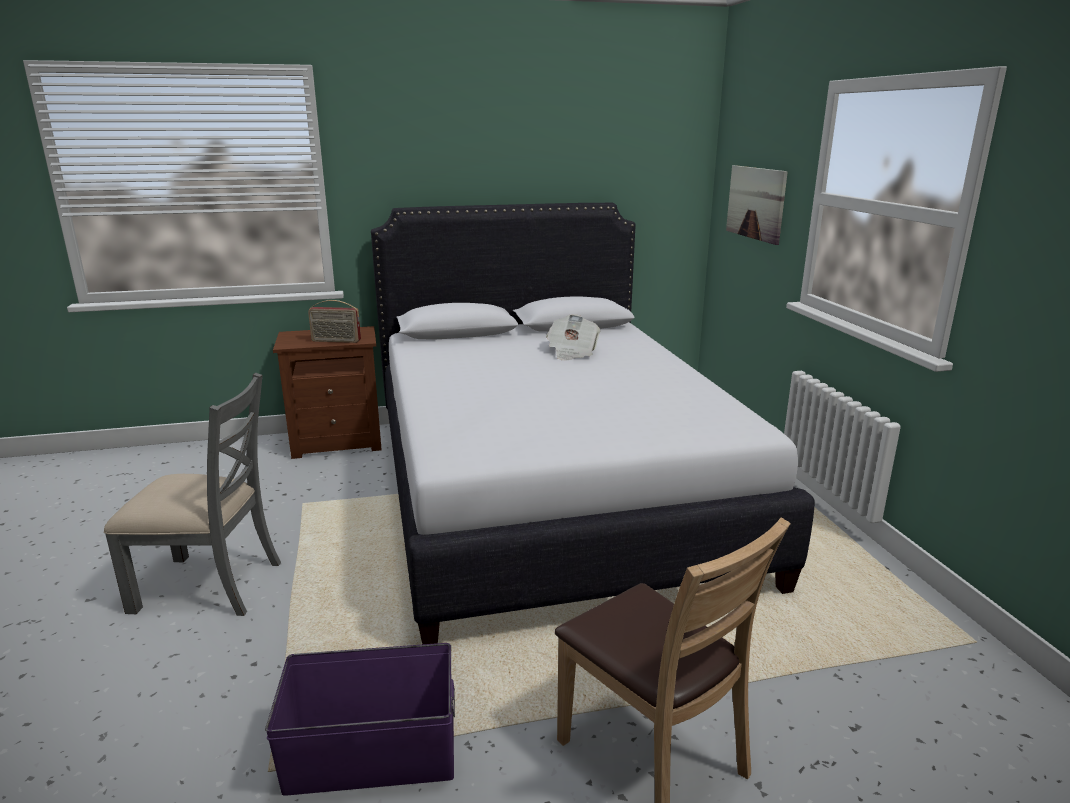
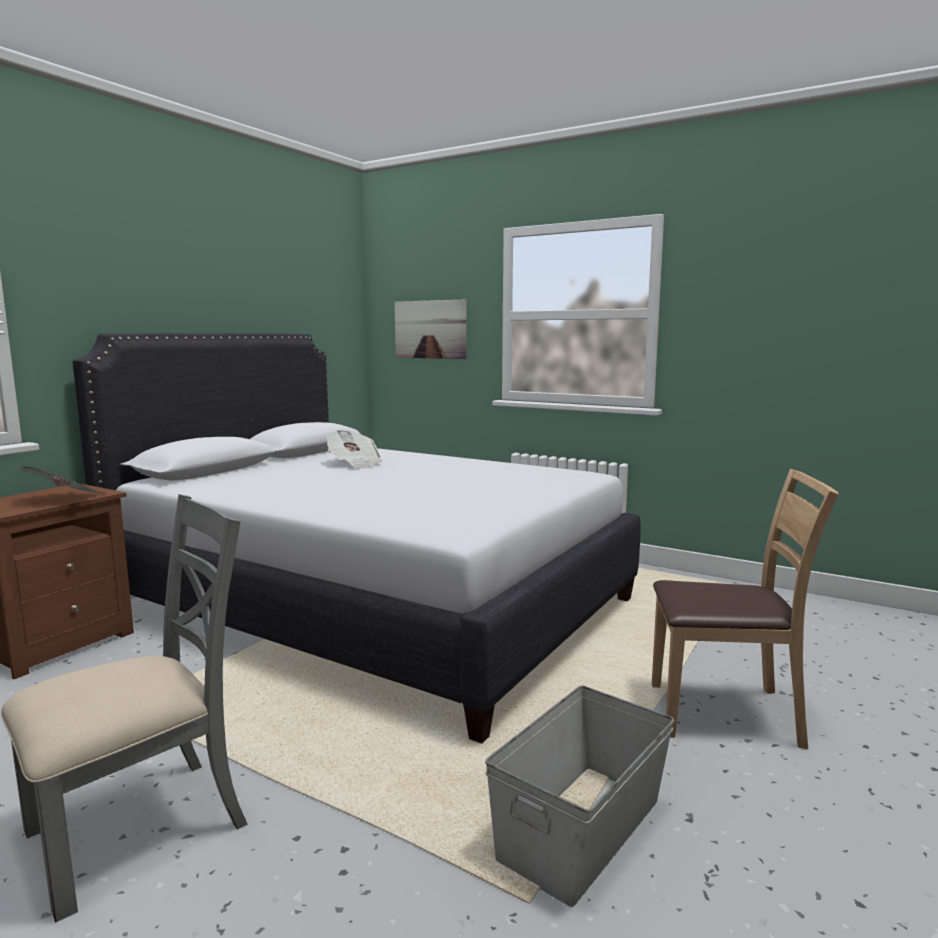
camera: 45 degrees left, 10 degrees down
(336, 341) = (65, 499): radio -> newspaper
(373, 756) = (583, 829): purple storage box -> grey storage box

